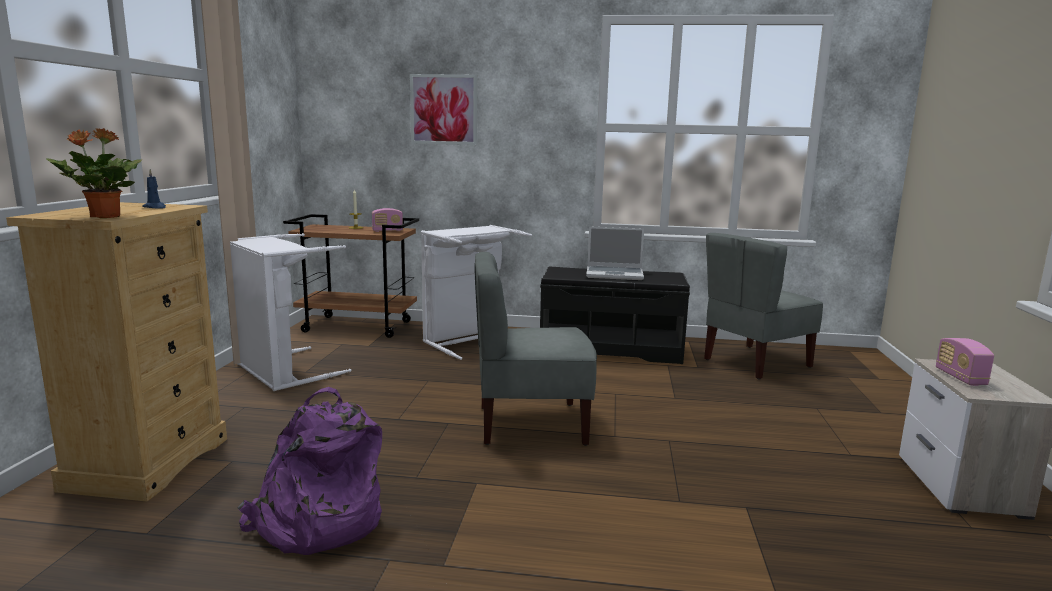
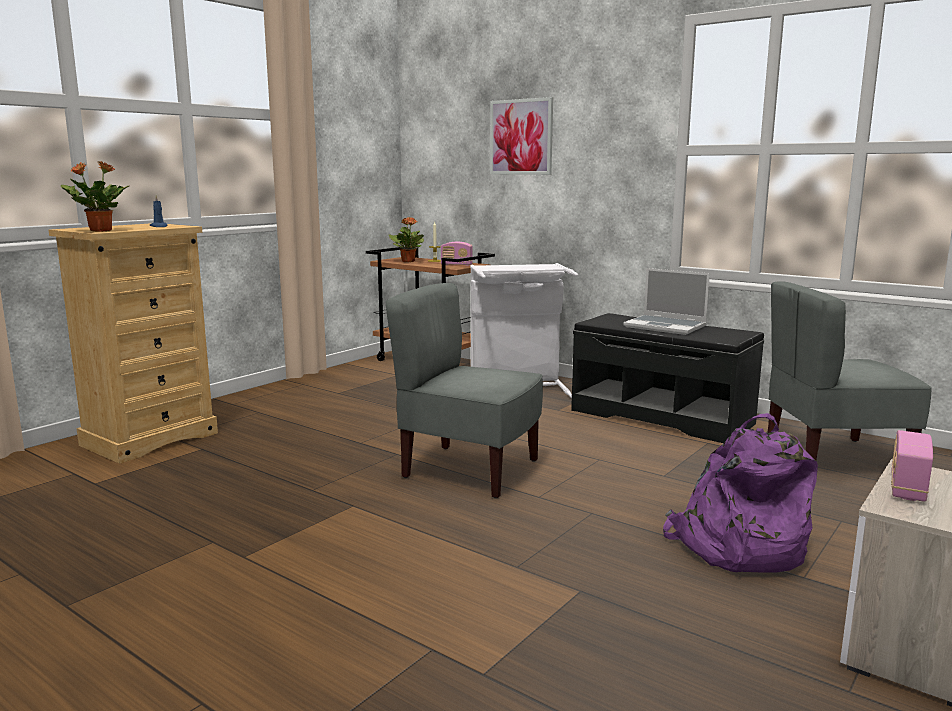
camera: 30 degrees right, 0 degrees up
(281, 371) = (319, 390): white laundry basket -> none
(317, 522) = (200, 503): purple backpack -> purple backpack (736, 547)
(330, 229) = (408, 261): none -> potted plant

